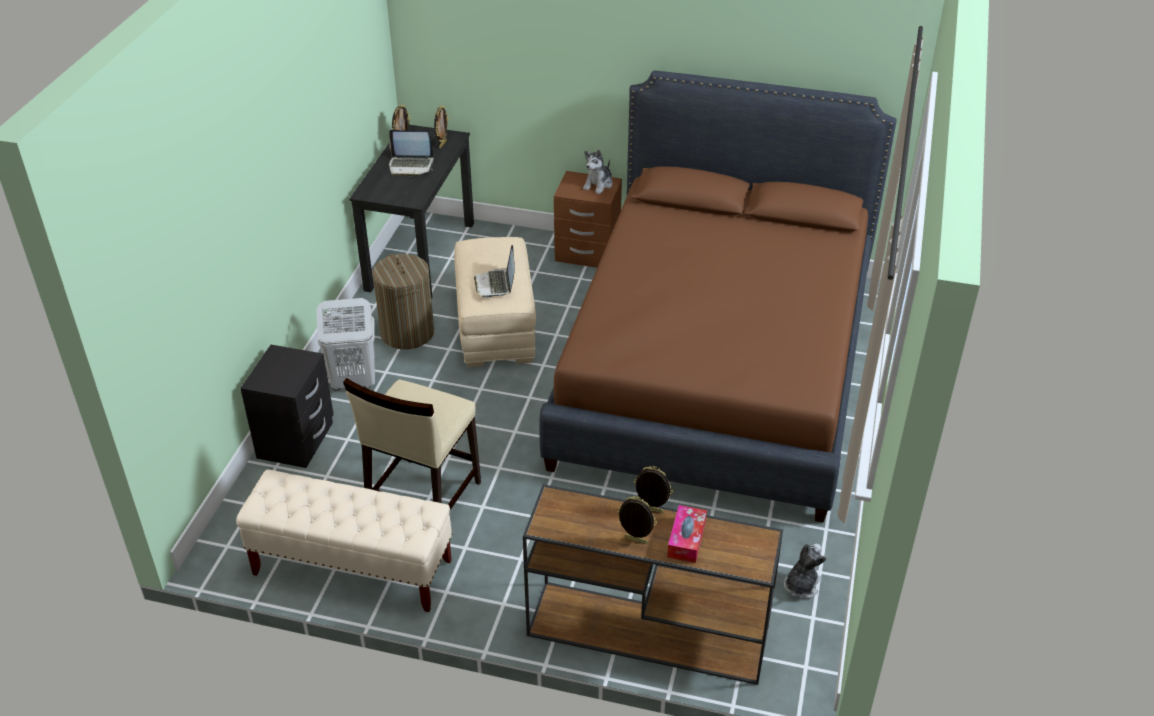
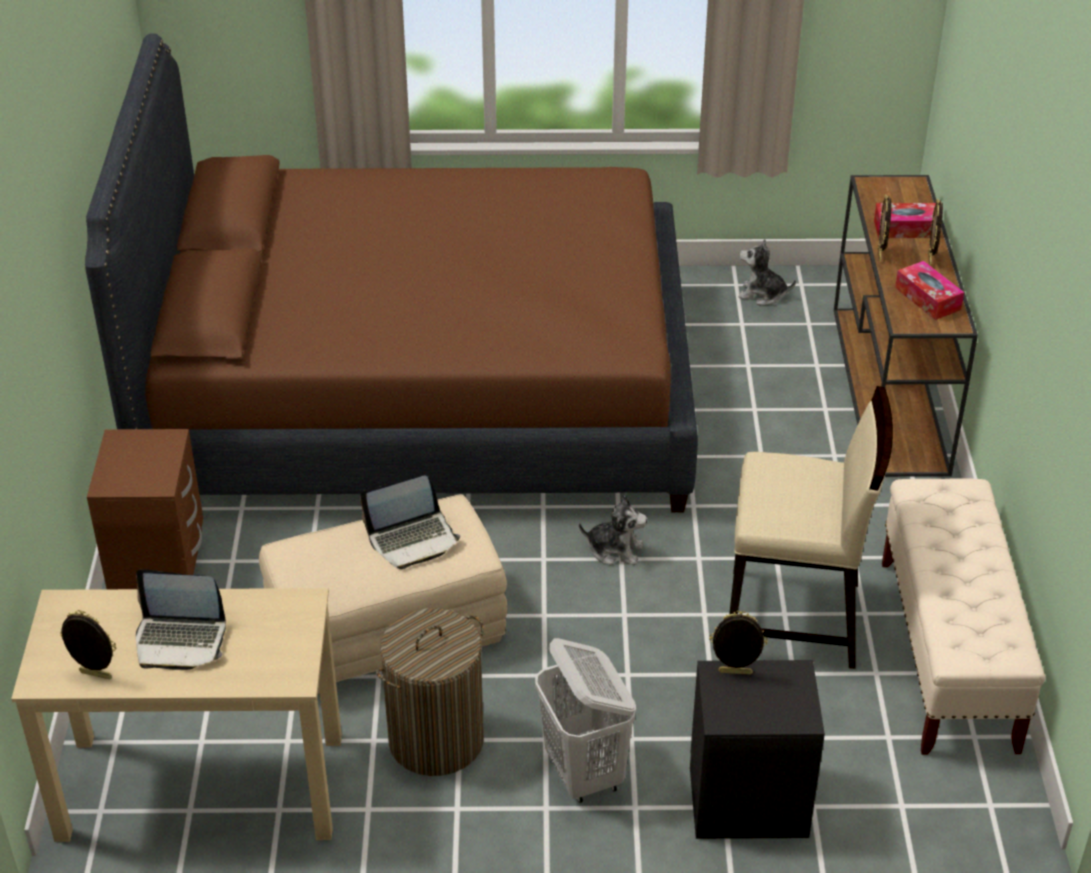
camera: 105 degrees left, 0 degrees up
(411, 165) = (180, 640): laptop -> laptop turned 105 degrees clockwise
(420, 255) = (200, 786): black desk -> beige desk
(442, 144) = (93, 616): picture frame -> picture frame (735, 673)
(581, 521) = (927, 298): none -> tissue box
(598, 184) = (129, 451): plush toy -> plush toy (615, 550)

